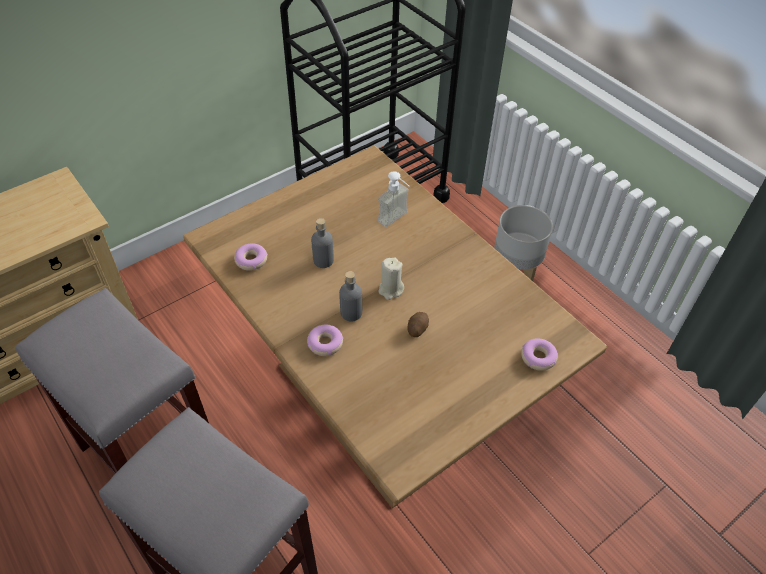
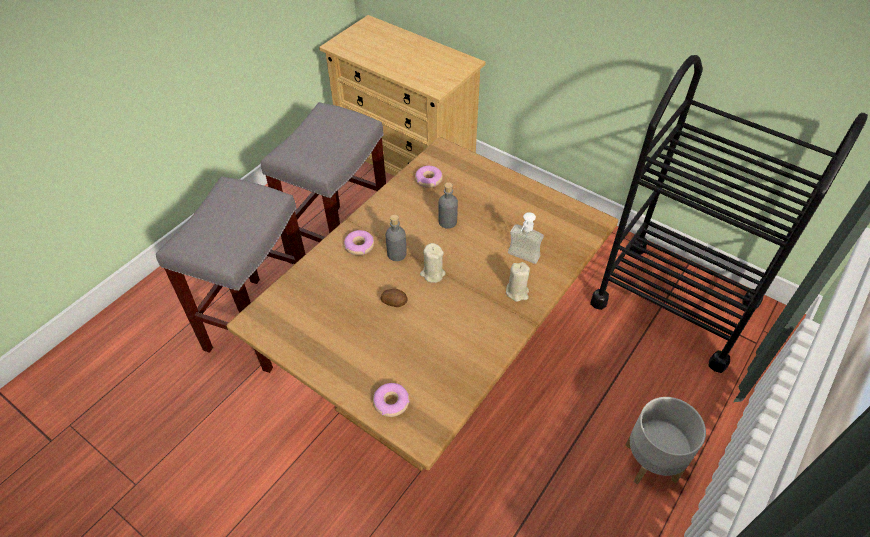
camera: 75 degrees right, 0 degrees up
(436, 234) = (517, 292): none -> beige candle

